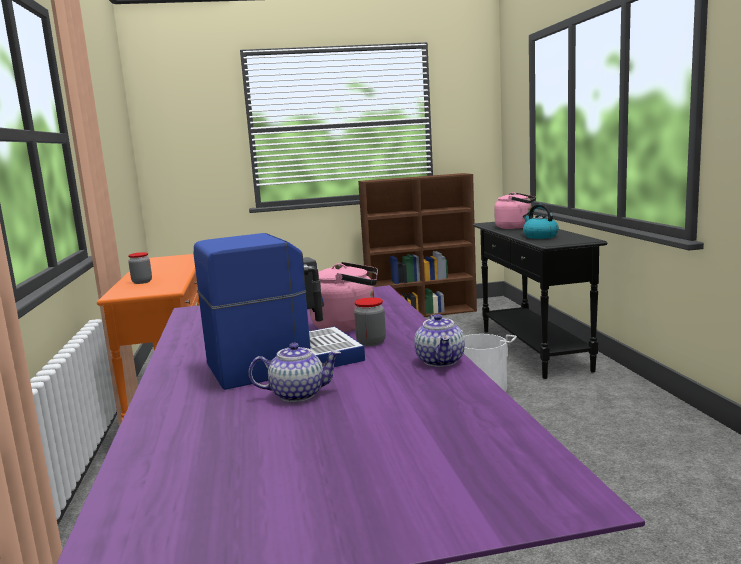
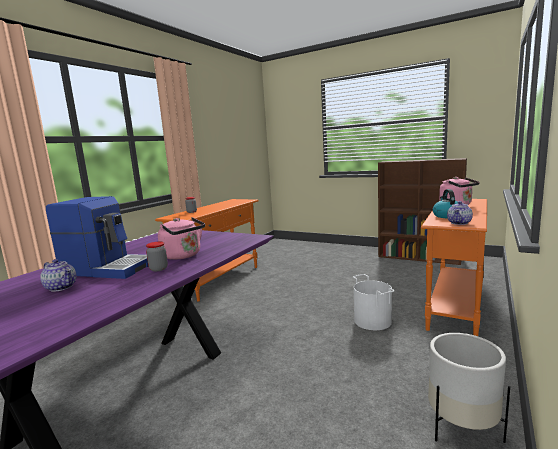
camera: 40 degrees right, 0 degrees up
(441, 361) = (140, 291): teapot -> teapot (459, 223)
(533, 350) = (455, 305): black console table -> orange console table
(683, 436) = (462, 426): none -> white planter

